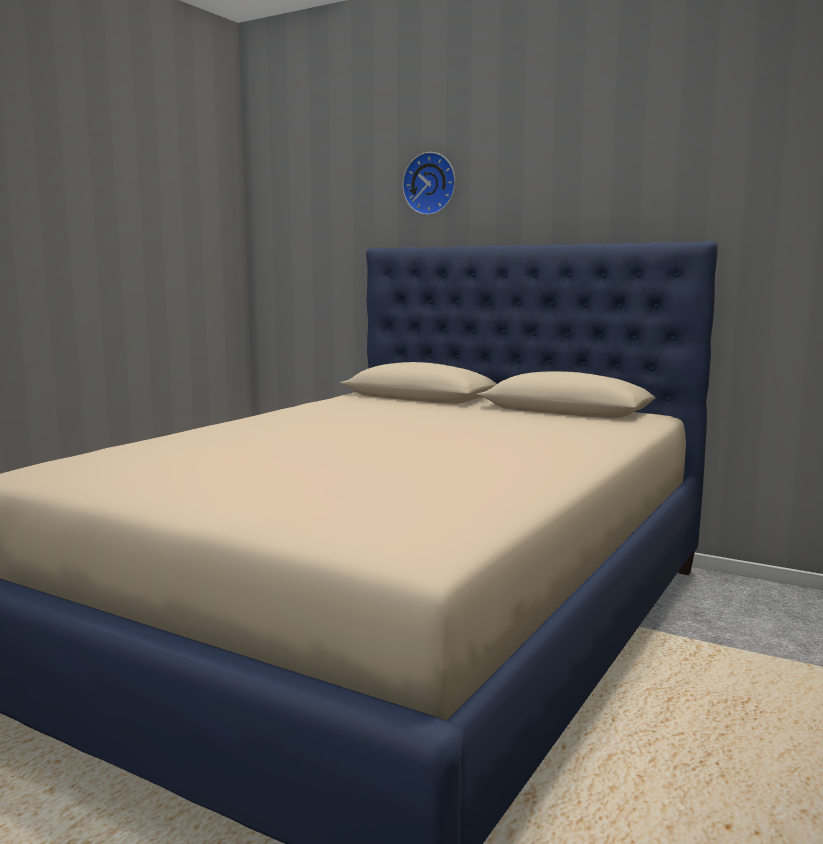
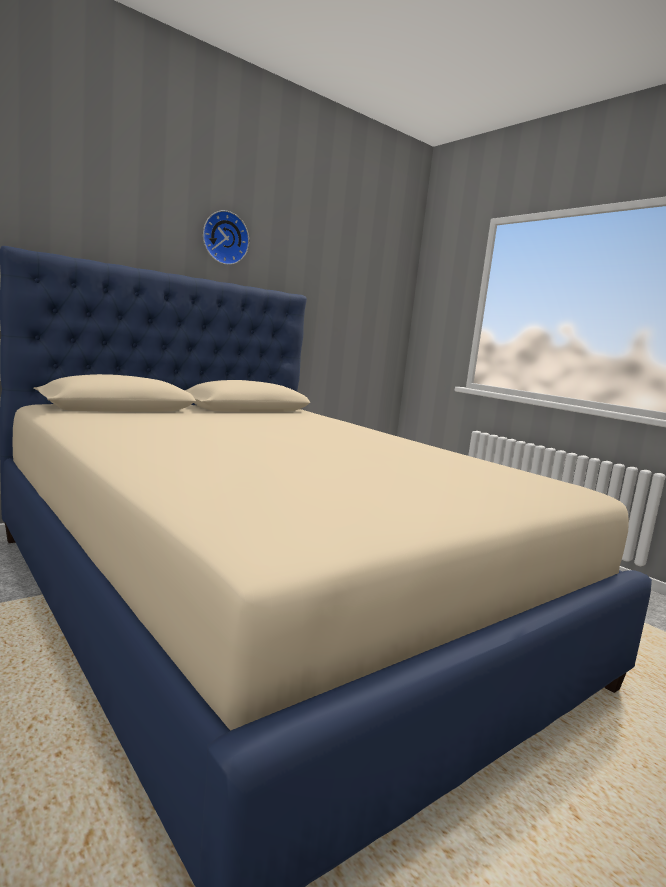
camera: 70 degrees left, 0 degrees up
(431, 184) = (67, 192): wall clock -> wall clock (224, 238)

